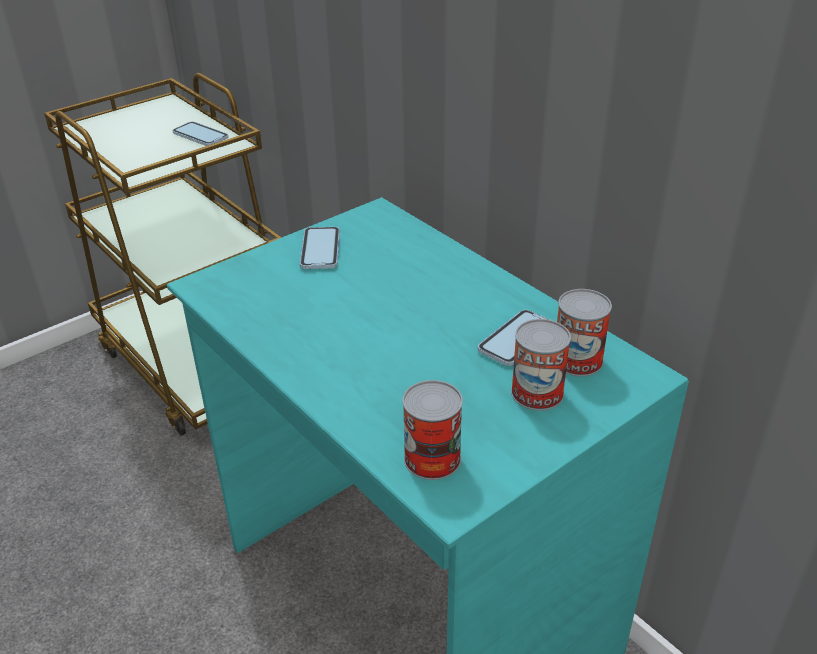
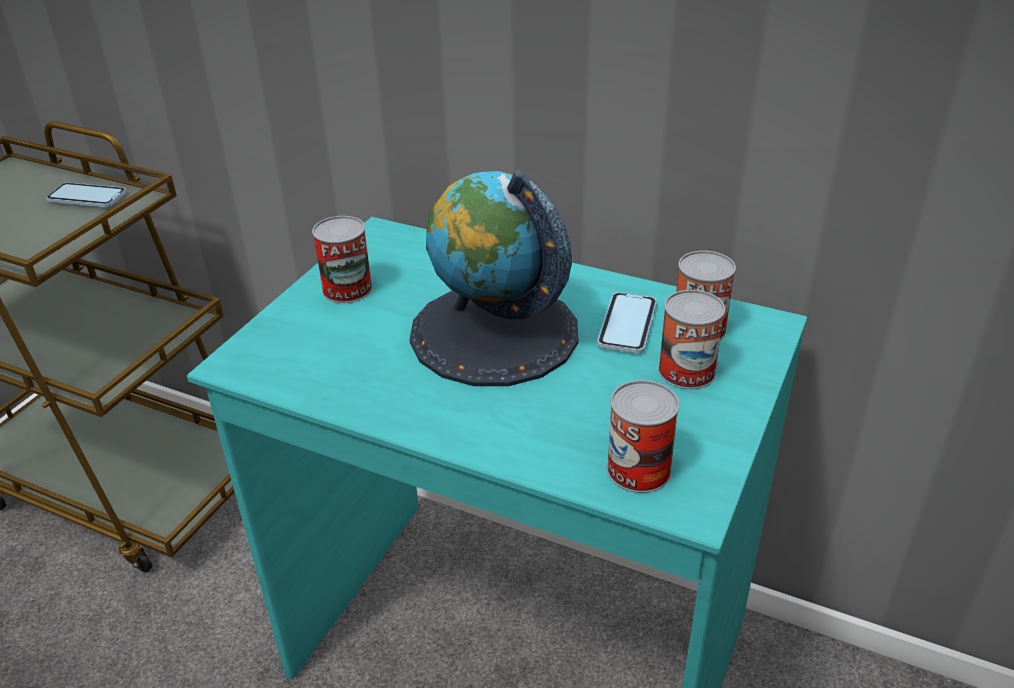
camera: 25 degrees left, 0 degrees up
(320, 250) = (347, 289): phone -> can
(403, 315) = (493, 333): none -> globe

